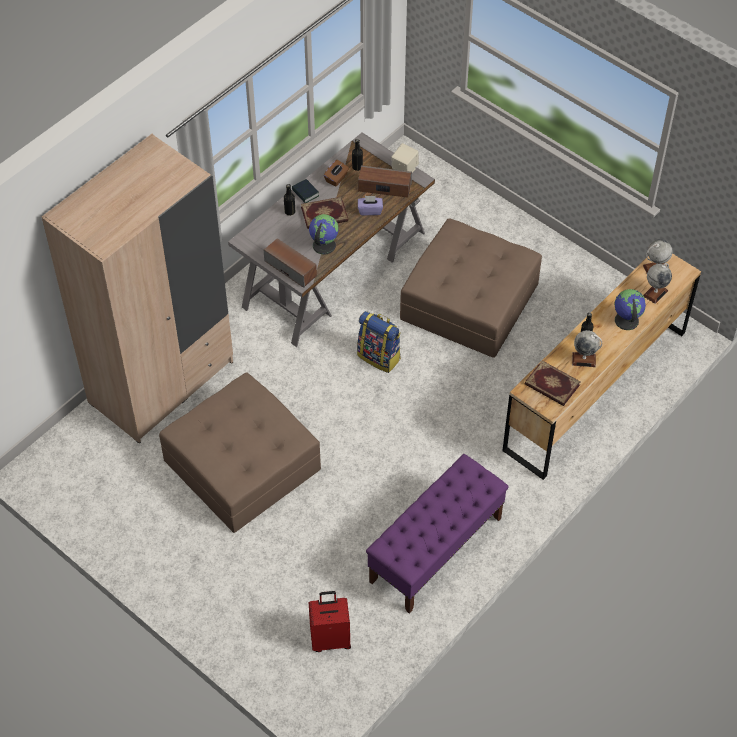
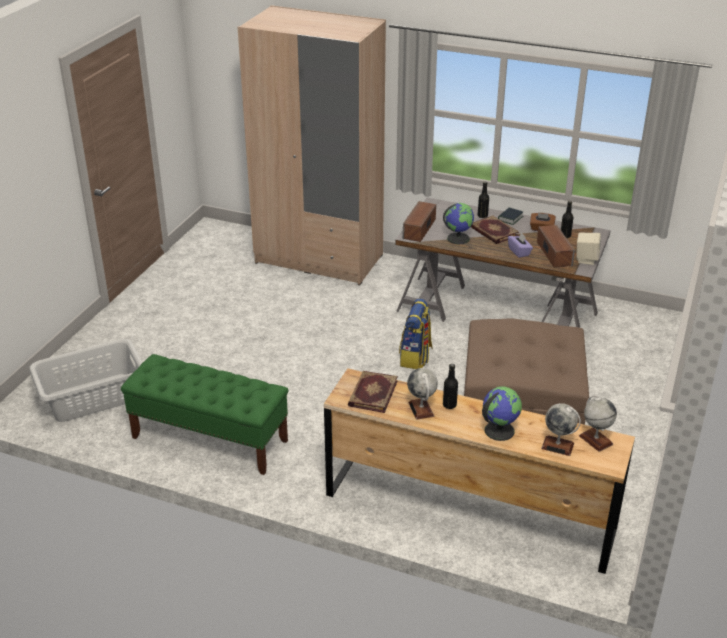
camera: 70 degrees right, 20 degrees down
(241, 465) = (256, 312): brown ottoman -> none
(330, 639) = (93, 398): red suitcase -> grey laundry basket
(435, 550) = (209, 439): purple bench -> green bench

